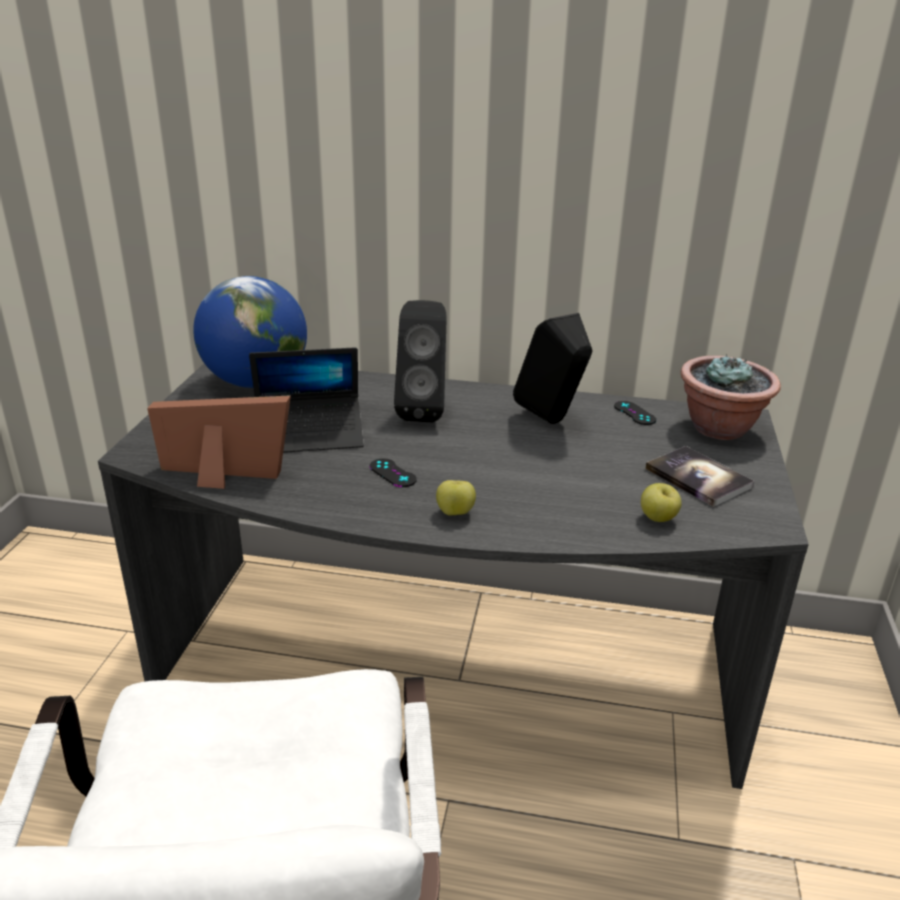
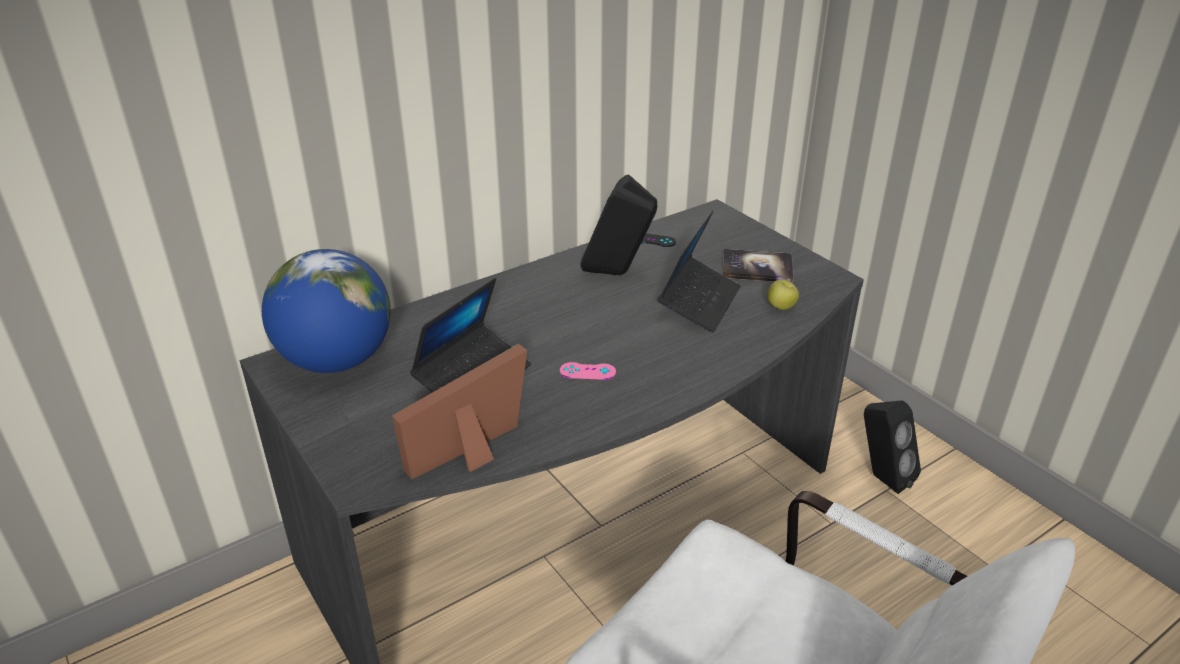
camera: 45 degrees left, 5 degrees up
(392, 473) = (587, 371): black game controller -> pink game controller
(423, 411) = (520, 312): black speaker -> black speaker (881, 477)
(455, 513) = (675, 374): apple -> none
(583, 475) = (699, 302): none -> laptop
(720, 428) = (715, 226): potted plant -> none

